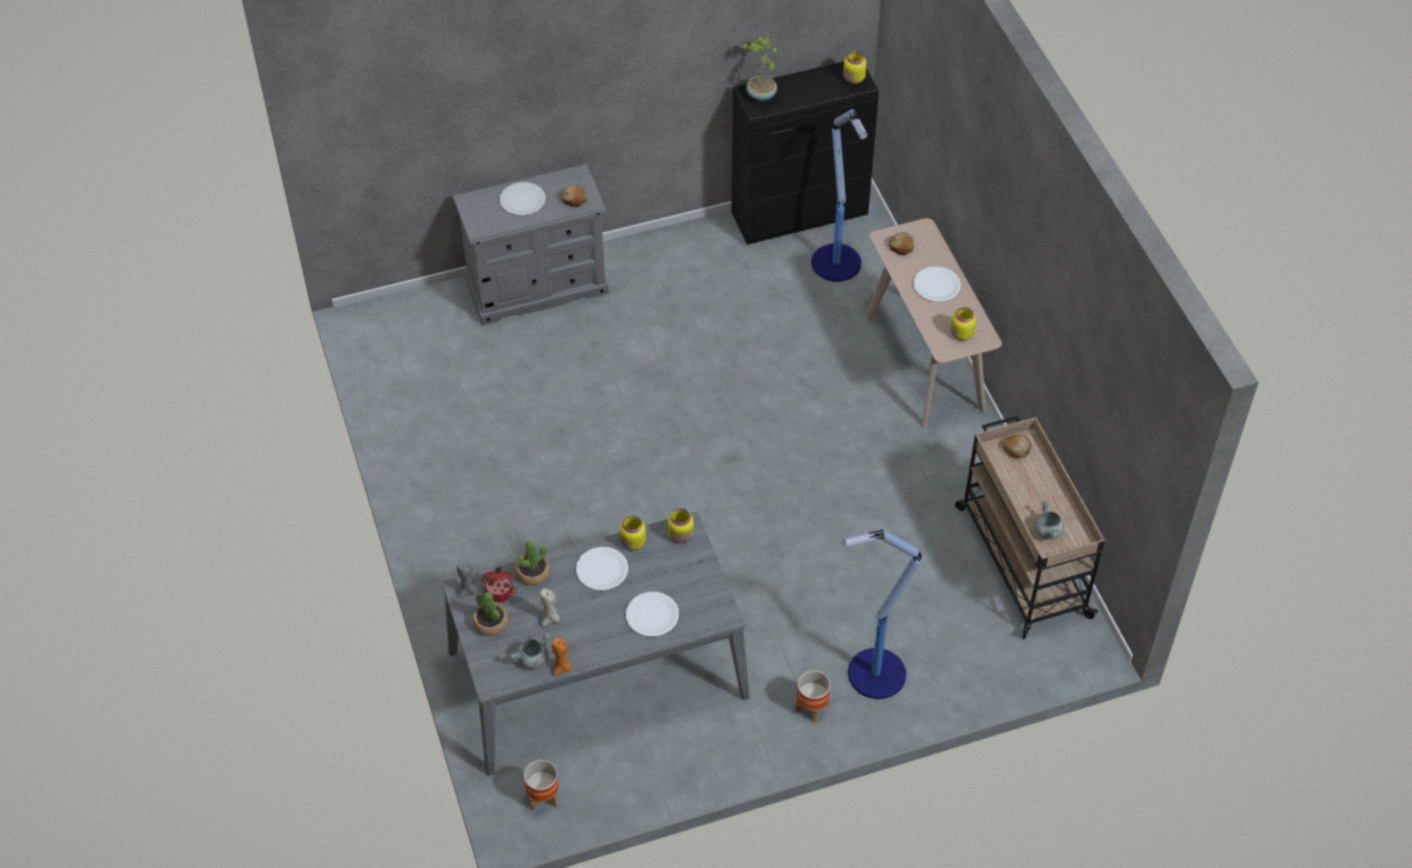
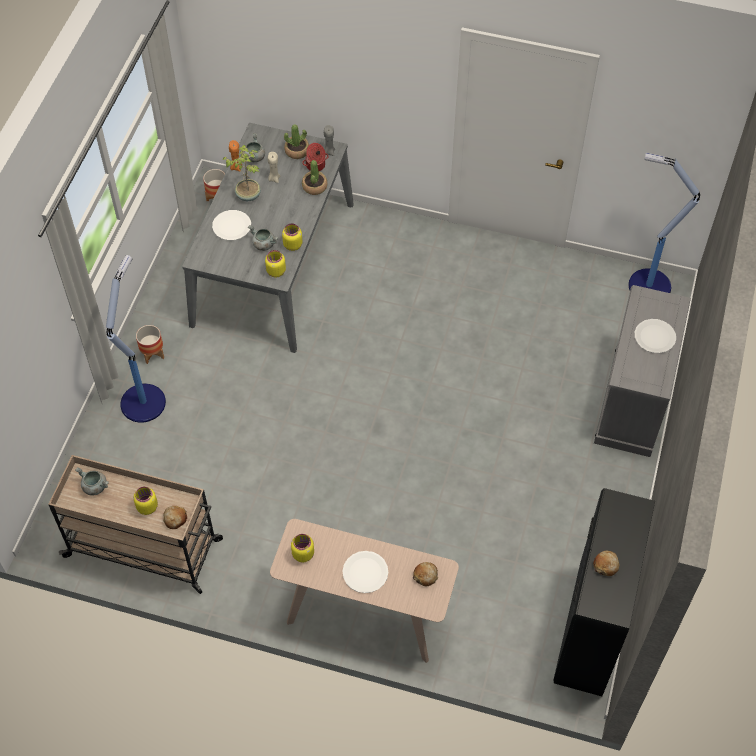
camera: 125 degrees right, 5 degrees up
(574, 199) = (632, 369): bread -> bread (606, 565)
(602, 570) = (286, 220): white plate -> none
(653, 569) = (263, 244): none -> grey cooking pot
(761, 95) = (629, 514): potted plant -> potted plant (248, 195)
(837, 264) = (514, 622): floor lamp -> floor lamp (647, 285)
(853, 79) = (602, 602): yellow jar -> yellow jar (147, 506)

